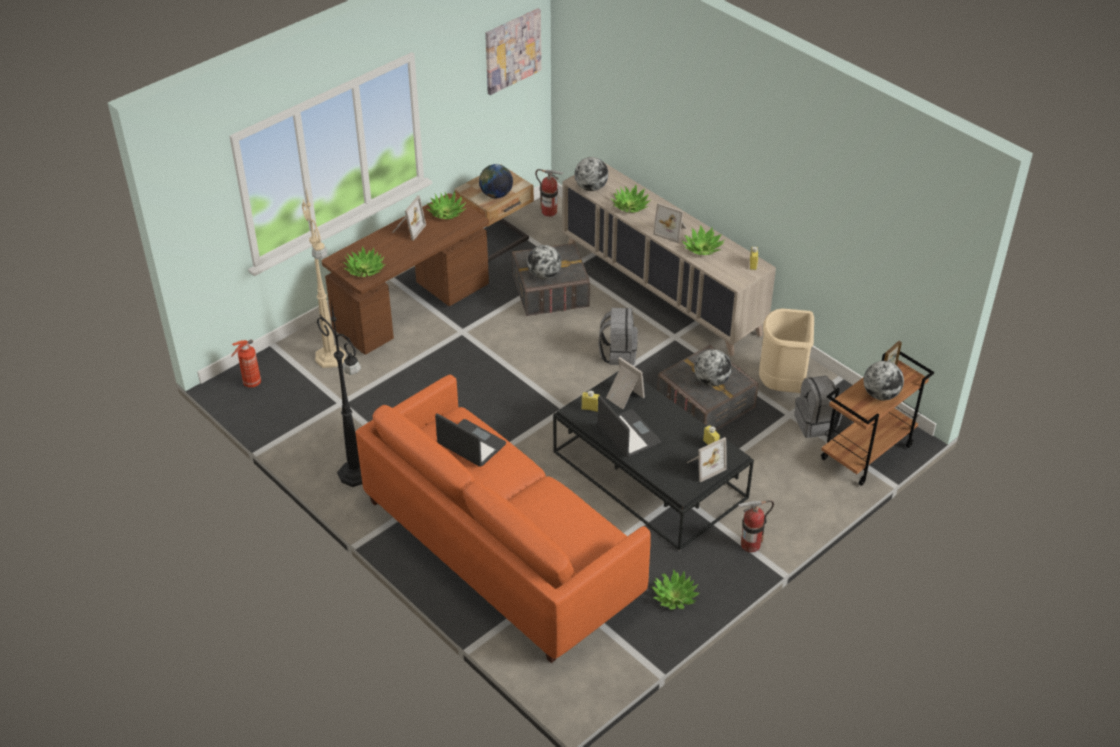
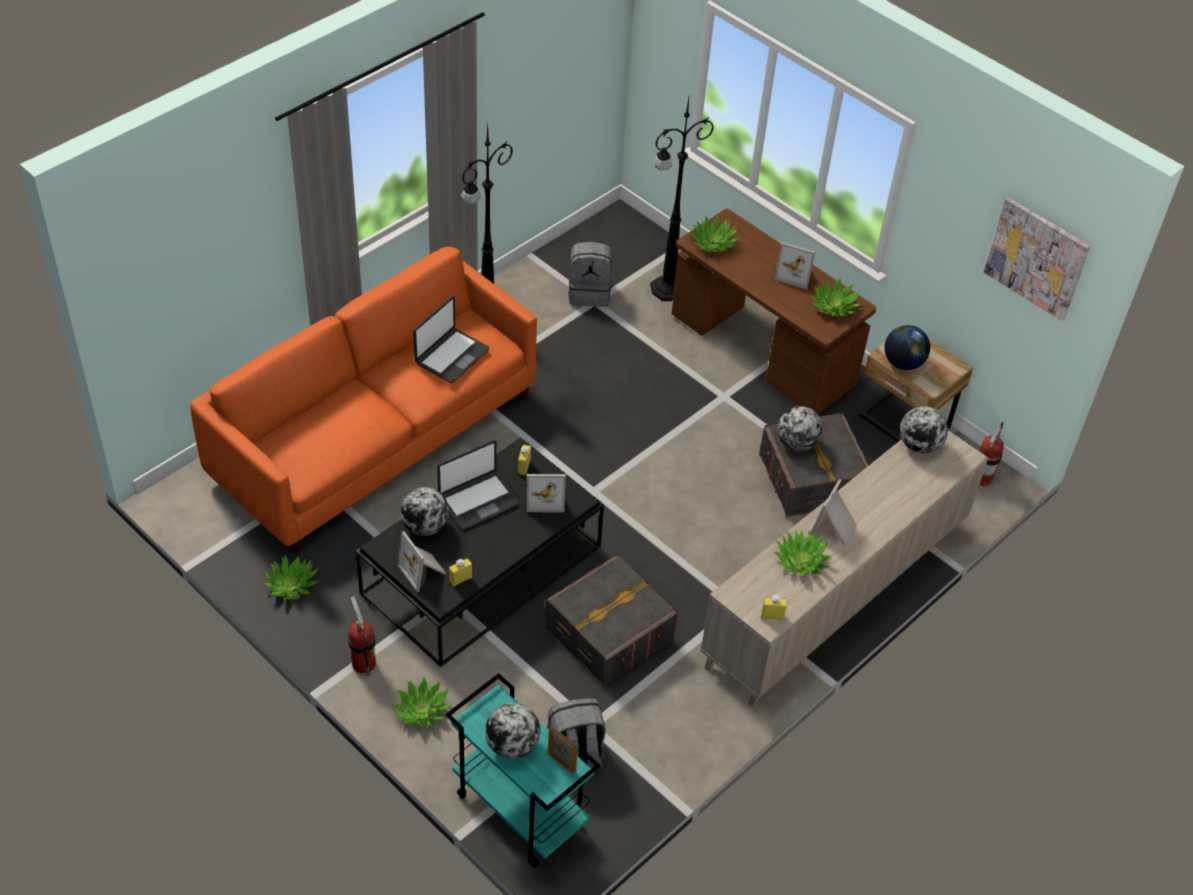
camera: 85 degrees right, 5 degrees up
(251, 383) = (621, 233): fire extinguisher -> none
(331, 358) = (666, 289): beige floor lamp -> black floor lamp
(618, 353) = (697, 545): grey backpack -> grey backpack (589, 293)
(623, 396) = (545, 498): picture frame -> picture frame turned 45 degrees clockwise
(630, 206) = (884, 486): potted plant -> potted plant (422, 709)
(711, 381) = (604, 607): globe -> globe (425, 526)
(782, 385) = (649, 722): beige trash can -> none
(866, 453) = (518, 809): brown cart -> turquoise cart

